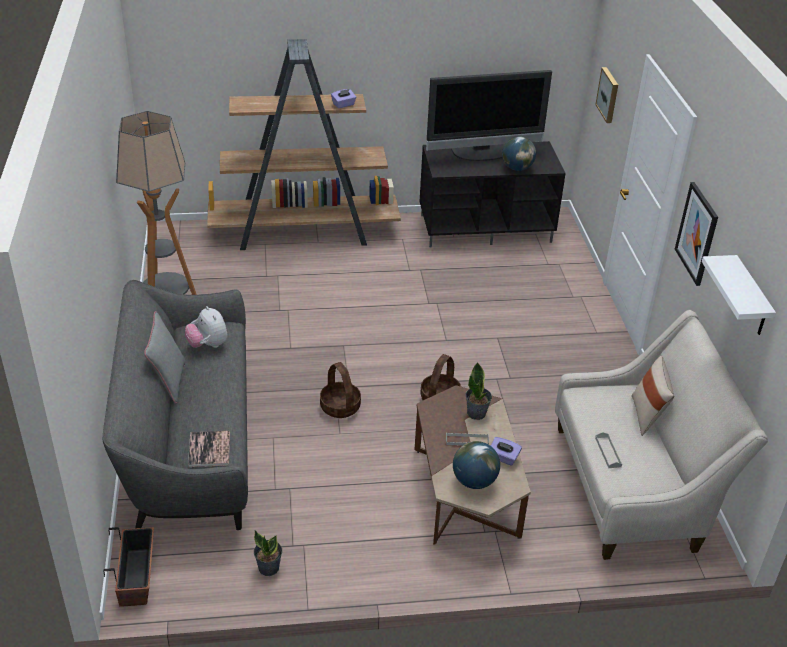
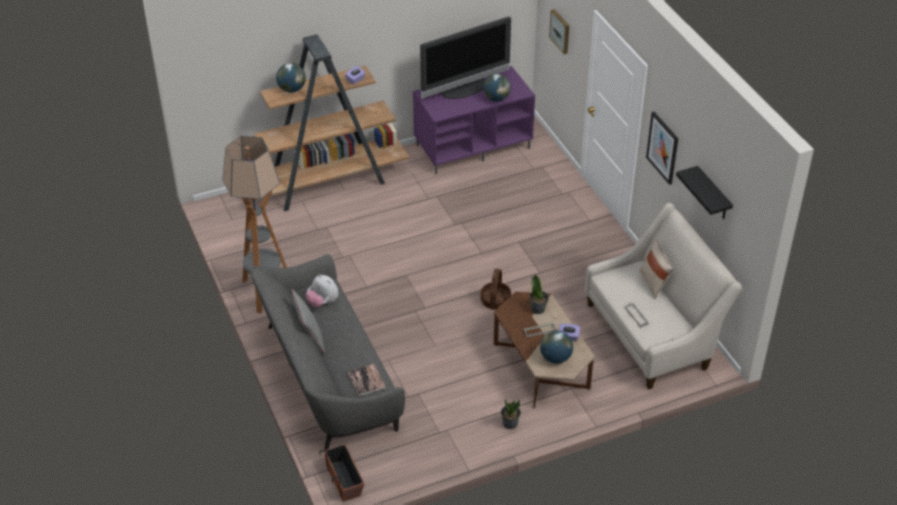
camera: 15 degrees left, 5 degrees up
(265, 101) = (291, 89): none -> globe
(268, 567) = (430, 451): potted plant -> potted plant (510, 423)
(340, 407) = (426, 325): basket -> none
(486, 228) = (473, 146): black tv stand -> purple tv stand
(751, 298) = (713, 194): white shelf -> black shelf

